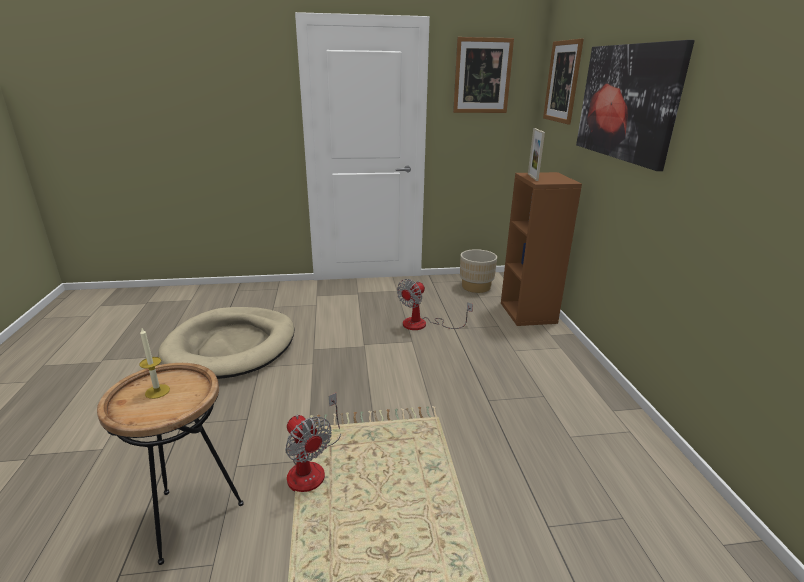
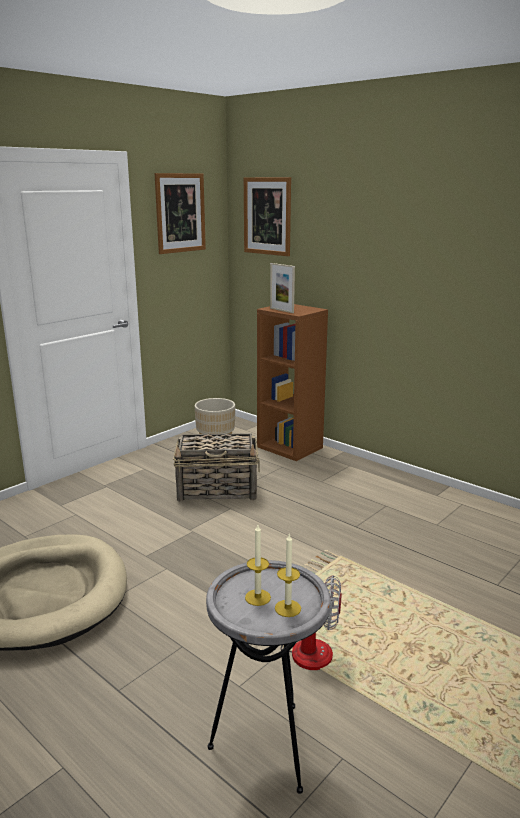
camera: 40 degrees left, 5 degrees down
(154, 409) = (287, 608): none -> candle
(190, 517) = (267, 746): brown side table -> grey side table
(423, 324) = (218, 490): fan -> basket
(627, 102) = (367, 234): picture -> none

